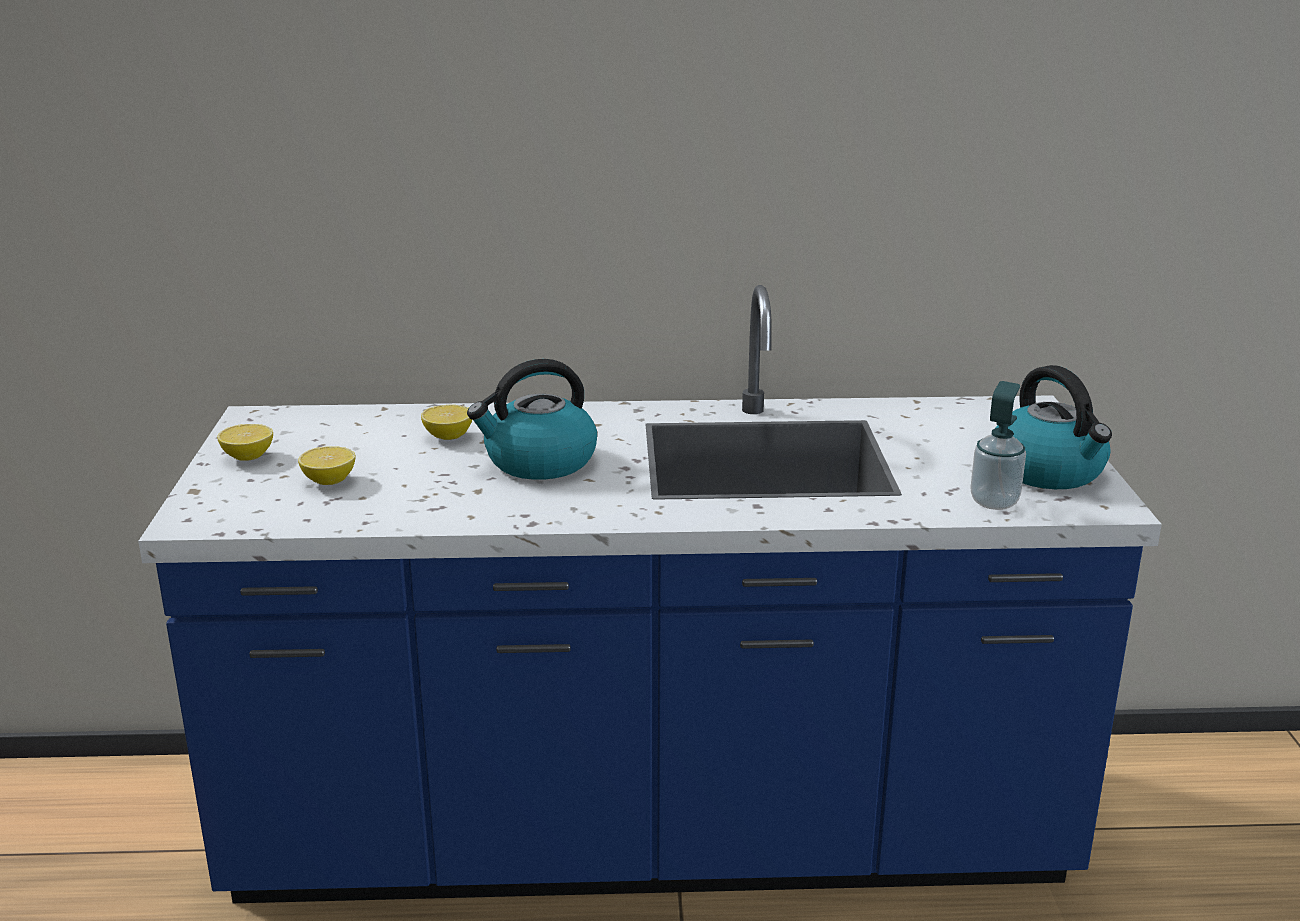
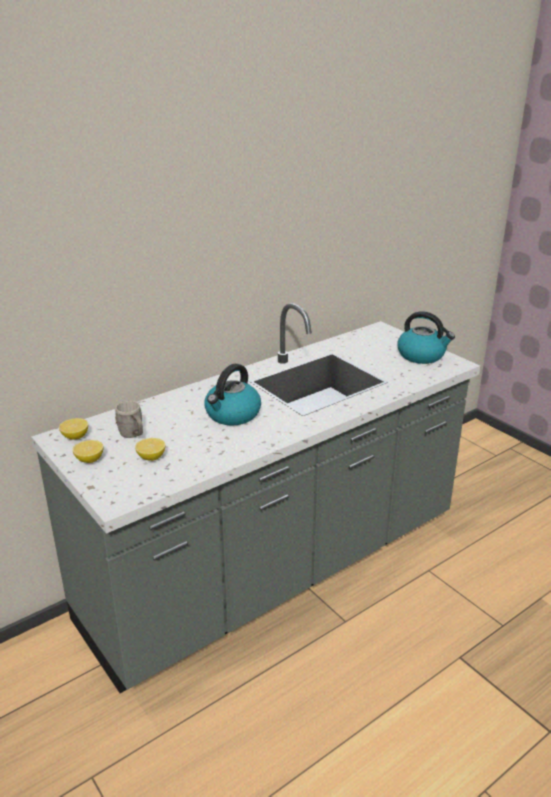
camera: 35 degrees left, 5 degrees up
(353, 444) = (133, 435): none -> grey mug
(448, 436) = (172, 416): lemon -> lemon (75, 437)
(650, 837) = (275, 571): blue counter -> grey counter
(994, 502) = (421, 374): soap dispenser -> none

